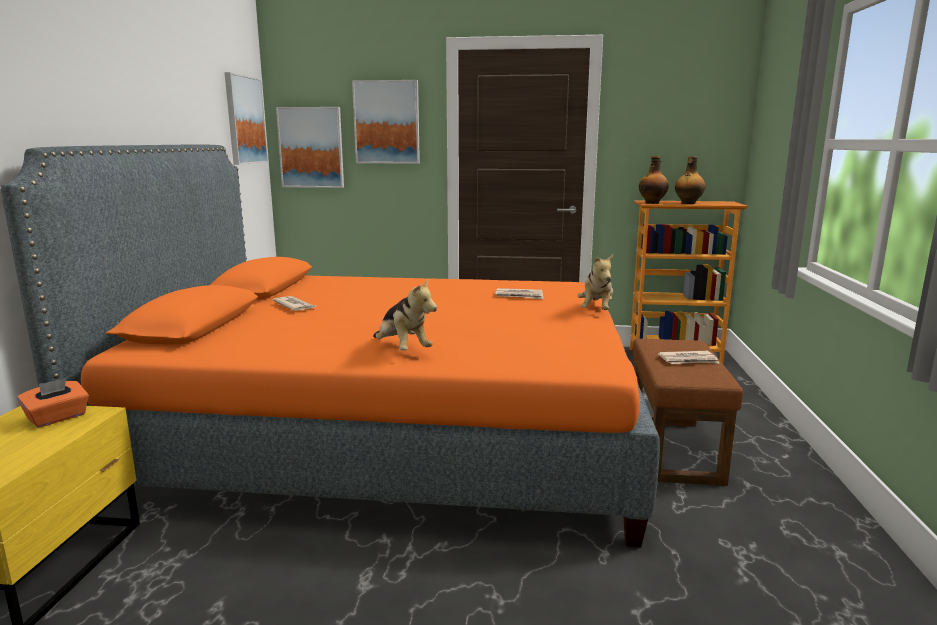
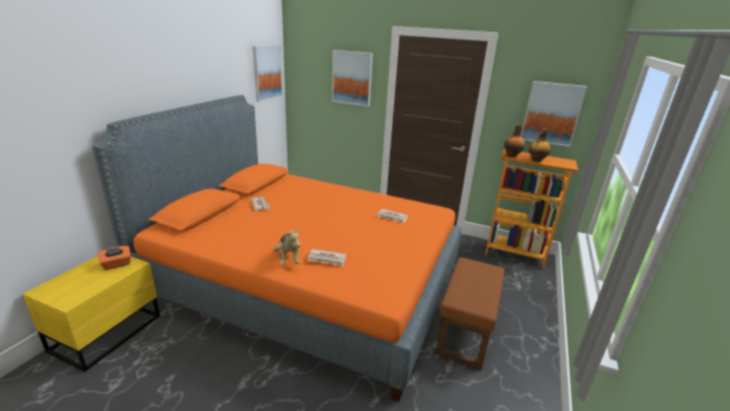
camera: 15 degrees right, 10 degrees up
(311, 147) = (308, 88): picture -> picture (551, 113)
(596, 310) = (429, 240): plush toy -> none
(688, 360) = (478, 286): newspaper -> newspaper (327, 259)

